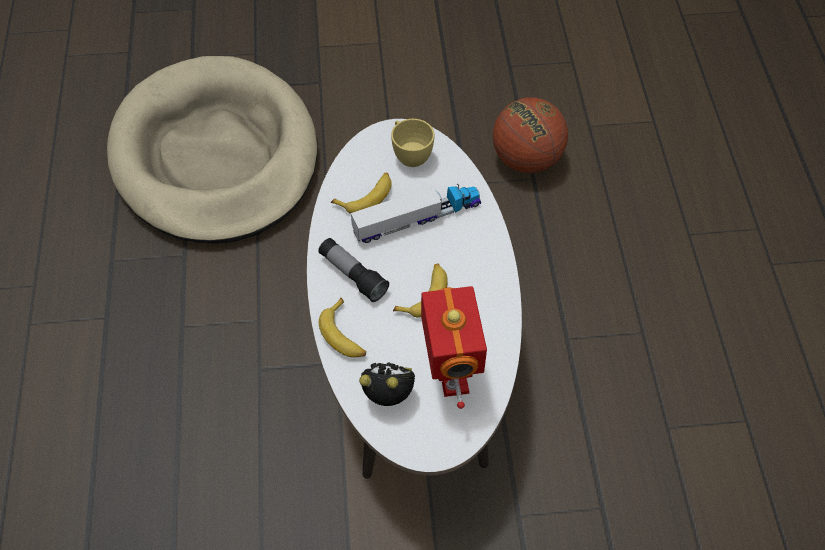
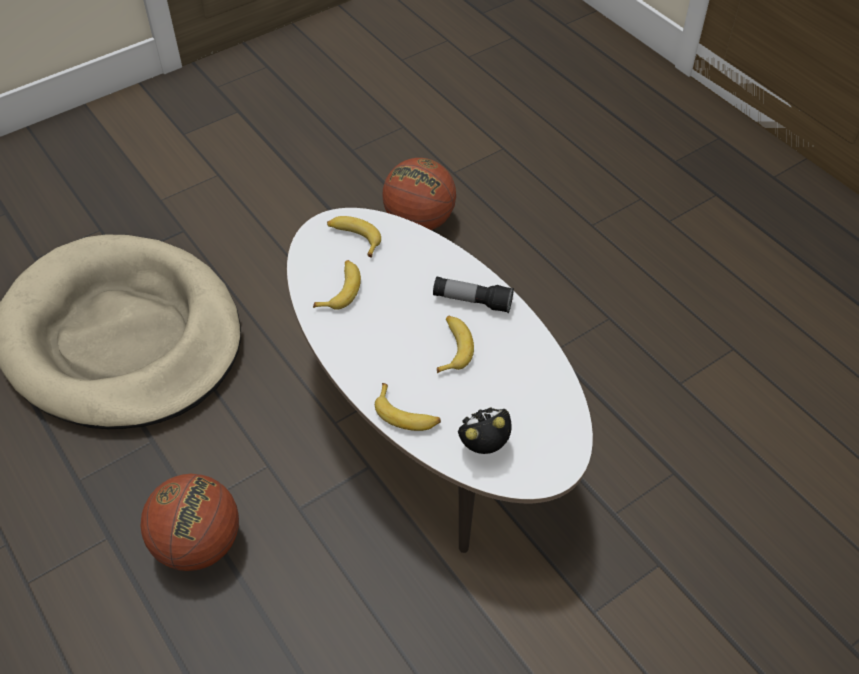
camera: 30 degrees left, 5 degrees down
(166, 358) = (198, 544): none -> basketball
(353, 275) = (377, 361): flashlight -> flashlight (472, 301)
(409, 154) = (354, 238): yellow cup -> banana
(417, 218) = (399, 288): toy truck -> none
(450, 378) = (525, 406): toy robot -> none

